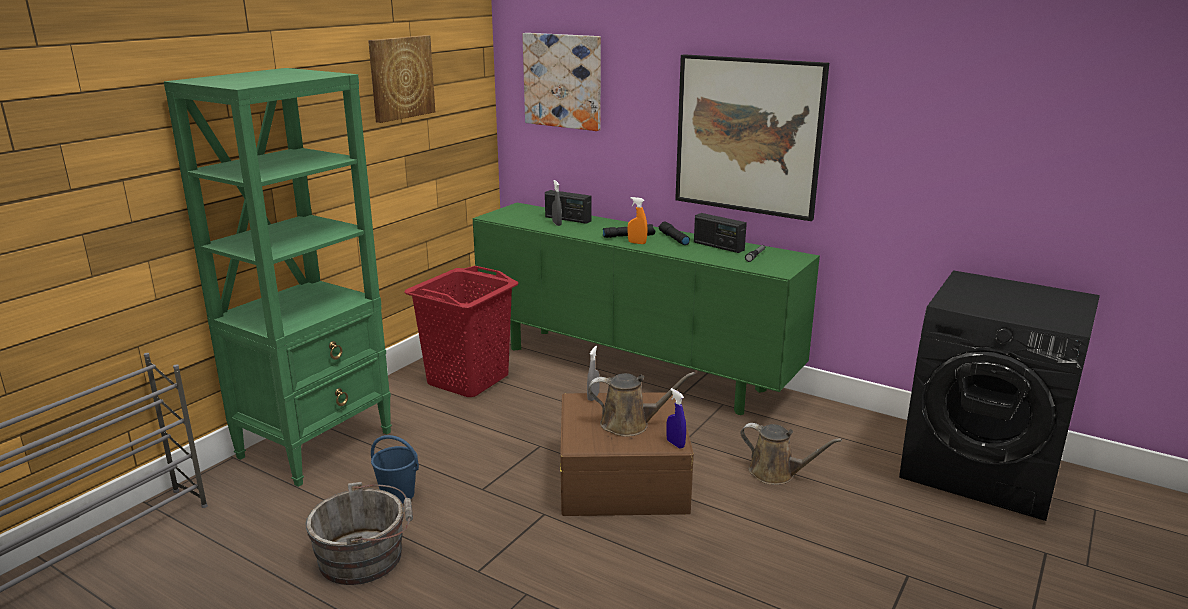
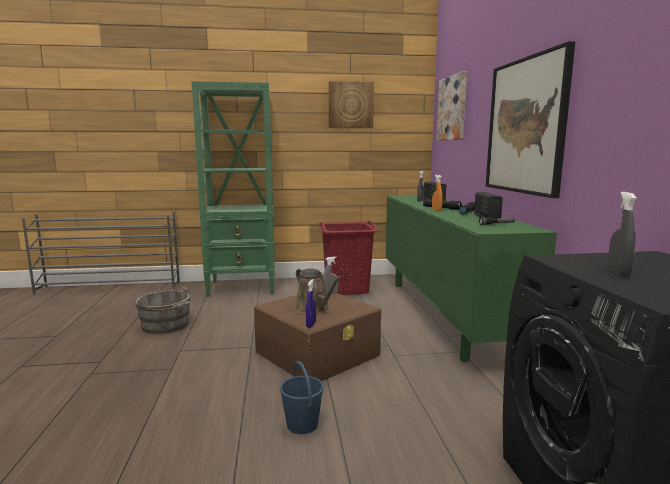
camera: 50 degrees right, 10 degrees down
(398, 495) = (224, 313): blue bucket -> blue bucket (302, 425)
(776, 473) = (410, 399): brown watering can -> none
(1002, 307) = (618, 273): none -> grey spray bottle

